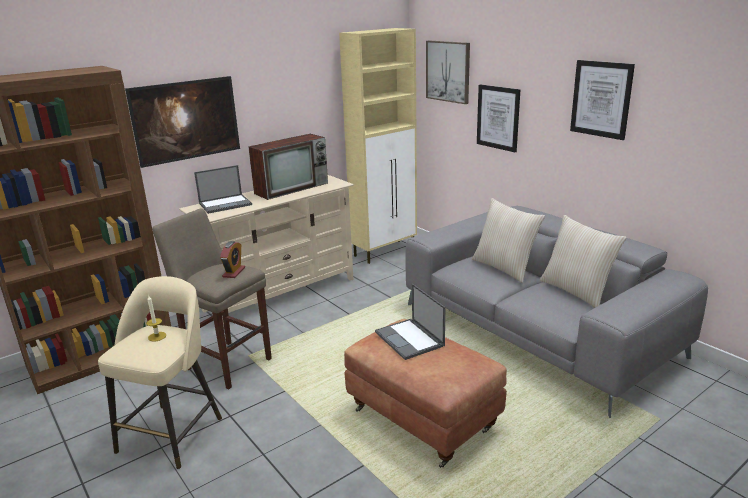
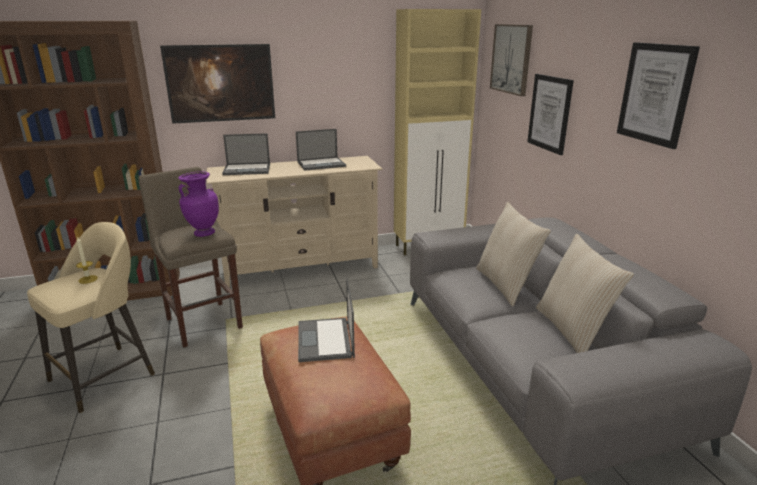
camera: 20 degrees right, 0 degrees up
(234, 272) = (203, 233): alarm clock -> purple vase
(292, 188) = (322, 164): television -> laptop

